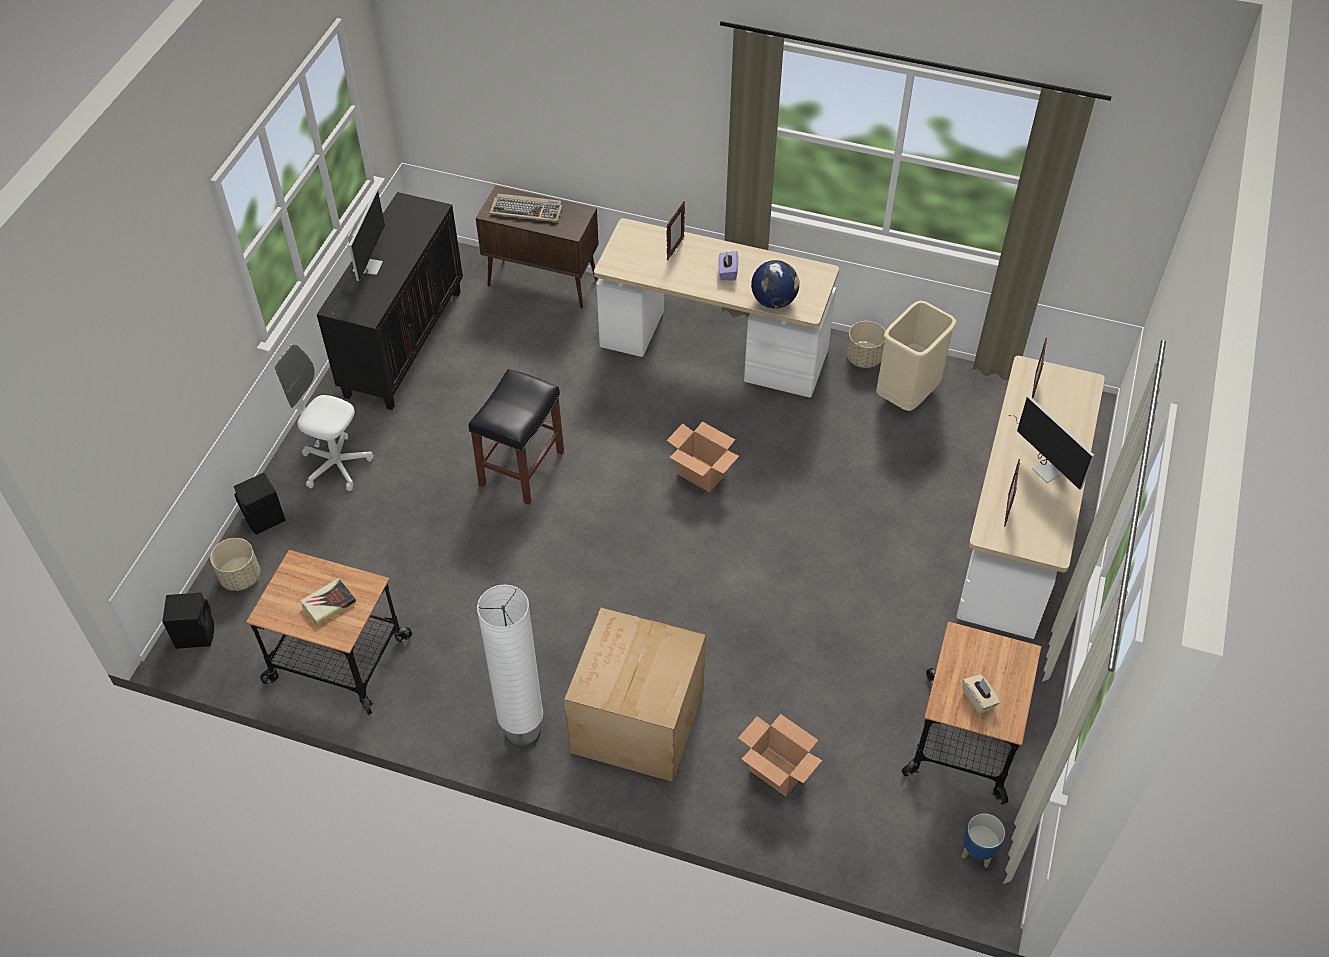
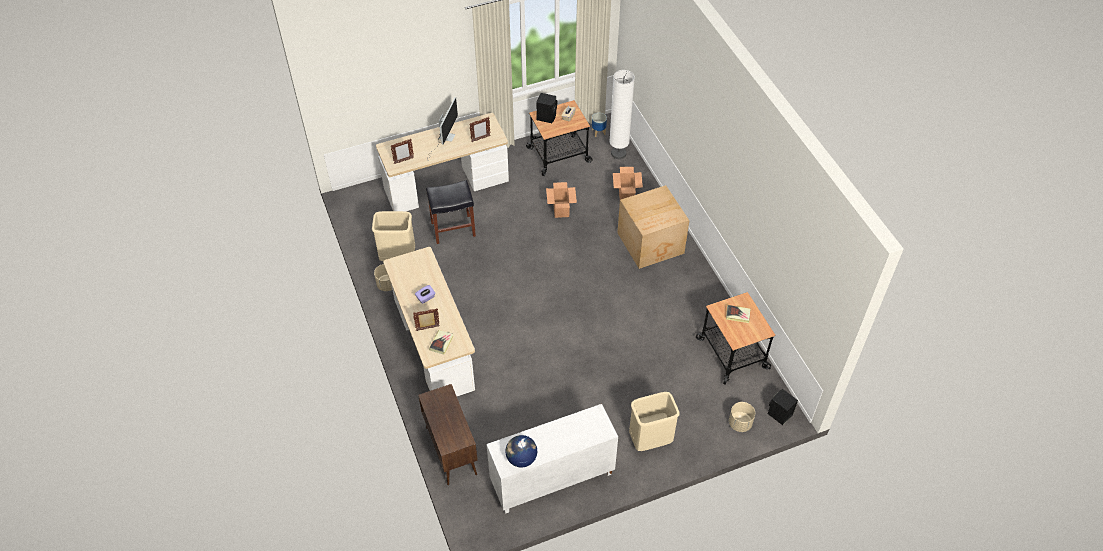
camera: 130 degrees left, 0 degrees up
(265, 519) = (705, 442): black speaker -> black speaker (546, 116)
(336, 465) = (650, 440): white office chair -> beige trash can
(363, 272) = (572, 441): monitor -> none
(403, 342) = (552, 480): black cabinet -> white cabinet
(521, 467) = (577, 366): black stool -> black stool (452, 229)
(522, 732) = (692, 272): white floor lamp -> white floor lamp (618, 153)
(527, 210) = (448, 424): keyboard -> none
(638, 249) = (441, 343): none -> book
(702, 474) = (515, 299): cardboard box -> cardboard box (561, 209)
(774, 301) = (430, 269): globe -> globe (521, 459)

